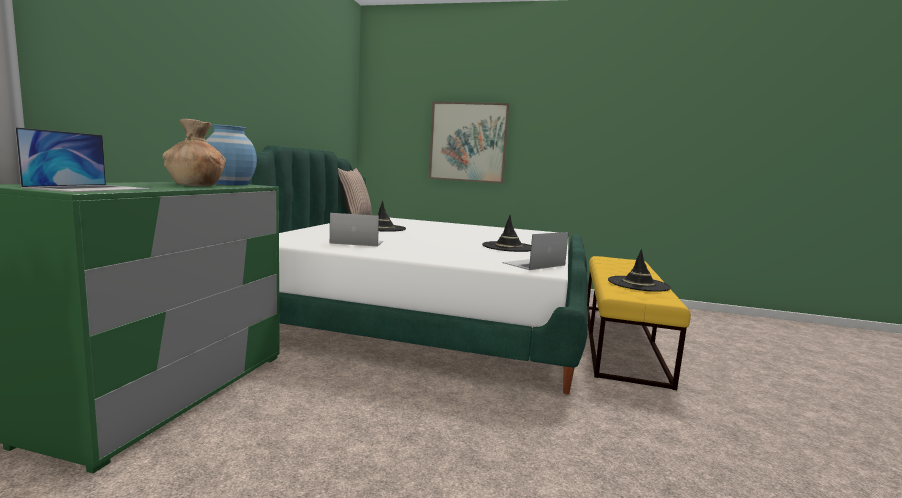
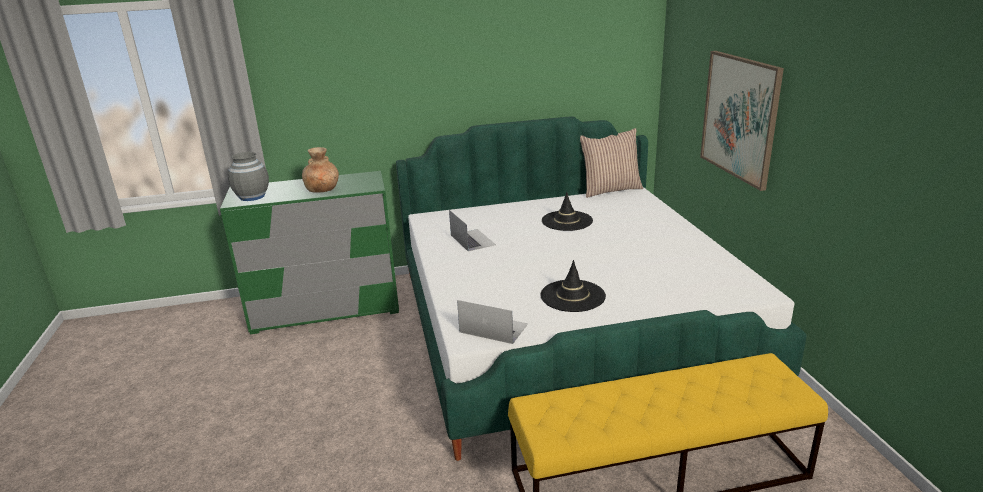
camera: 65 degrees right, 15 degrees up
(91, 188) = (252, 196): laptop -> grey vase
(230, 184) = (365, 182): blue vase -> none
(638, 284) = (610, 411): black hat -> none

